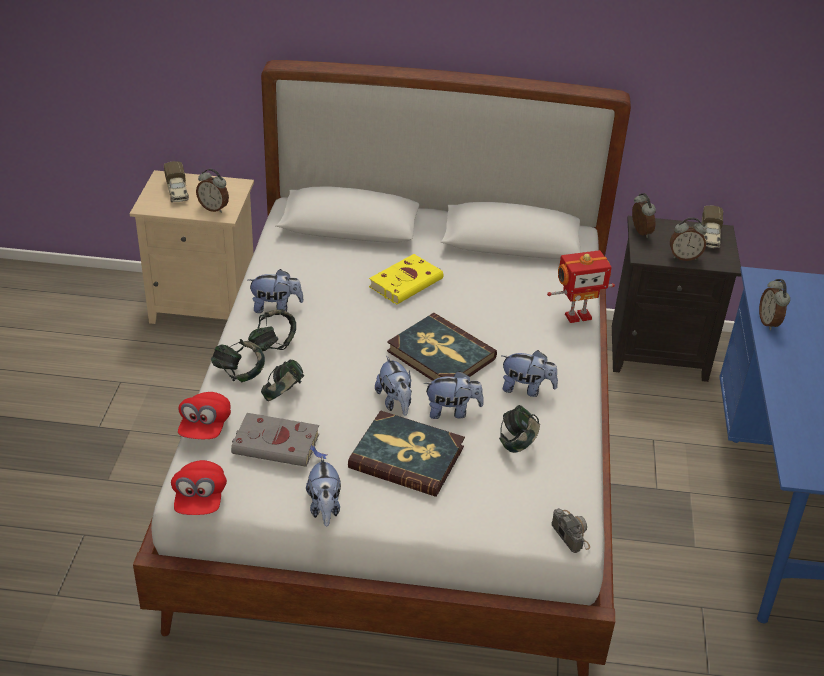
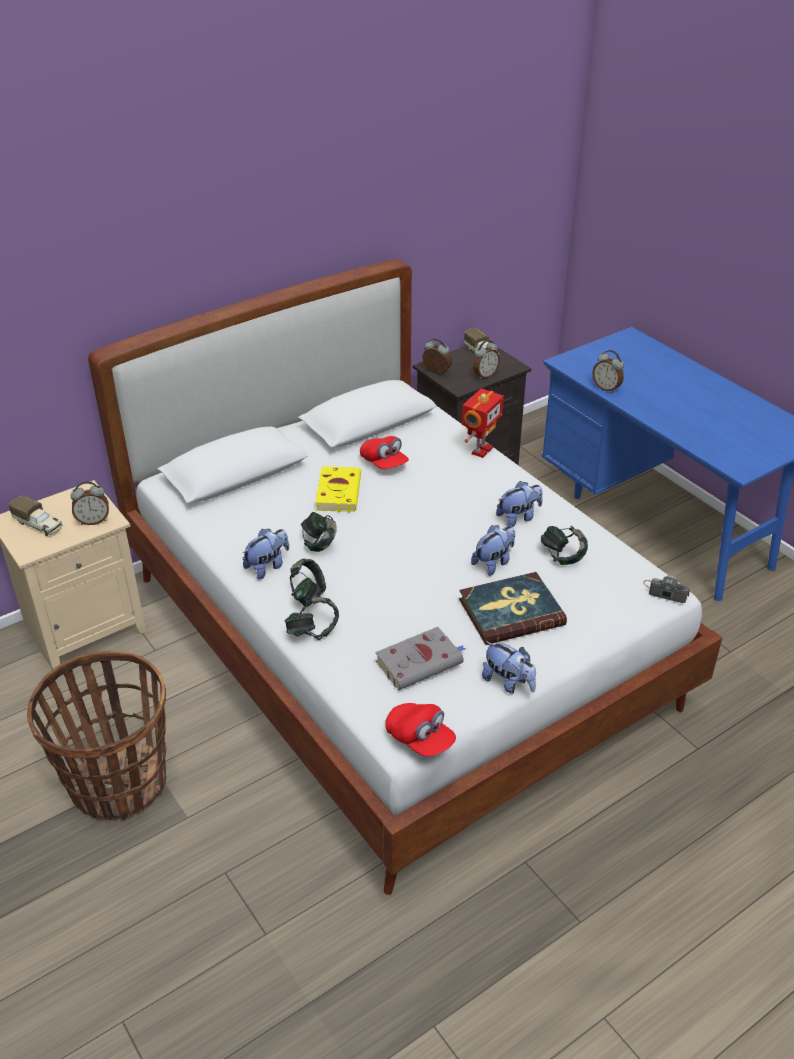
camera: 40 degrees left, 0 degrees up
(95, 425) = (118, 783): none -> basket
(205, 427) = (346, 687): red cap -> red cap (384, 463)
(283, 395) = (370, 625): headphones -> headphones (319, 544)
(395, 402) = (450, 580): plush toy -> none
(440, 355) = (435, 529): book -> none

